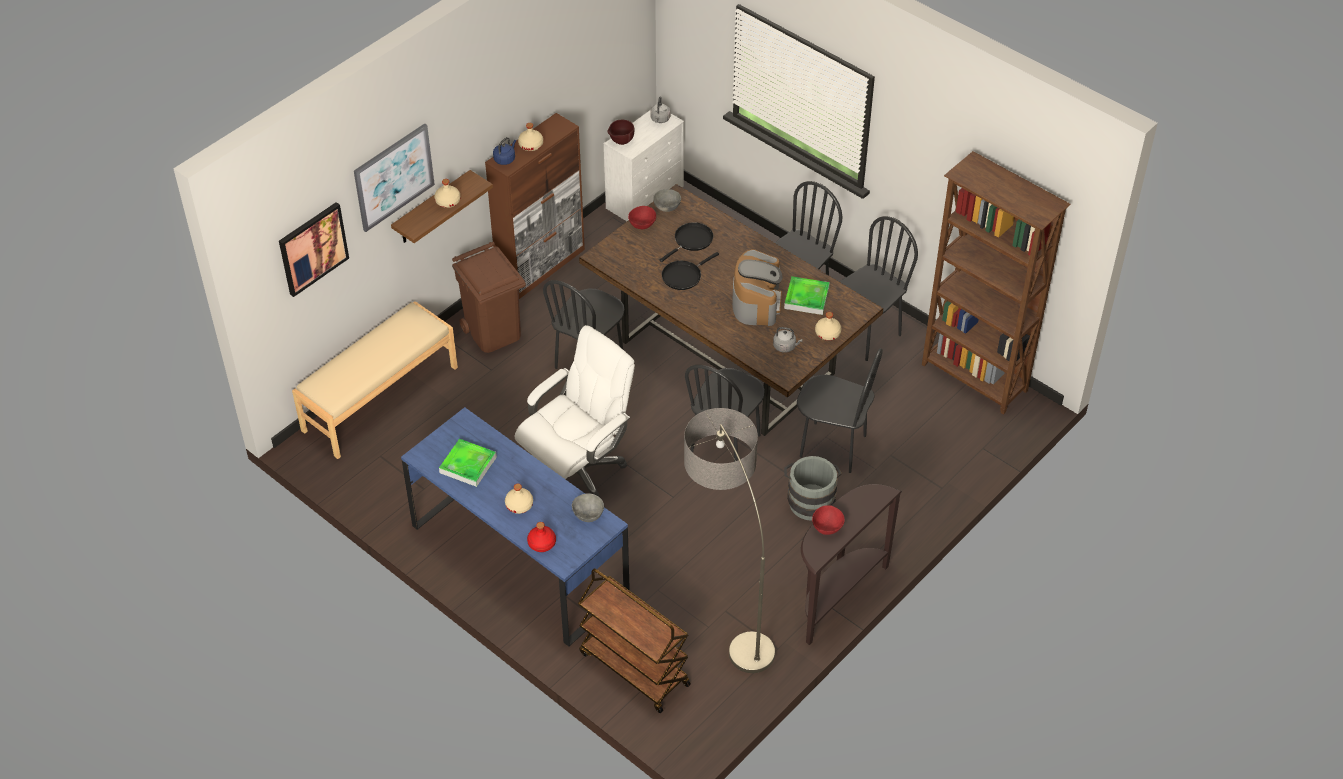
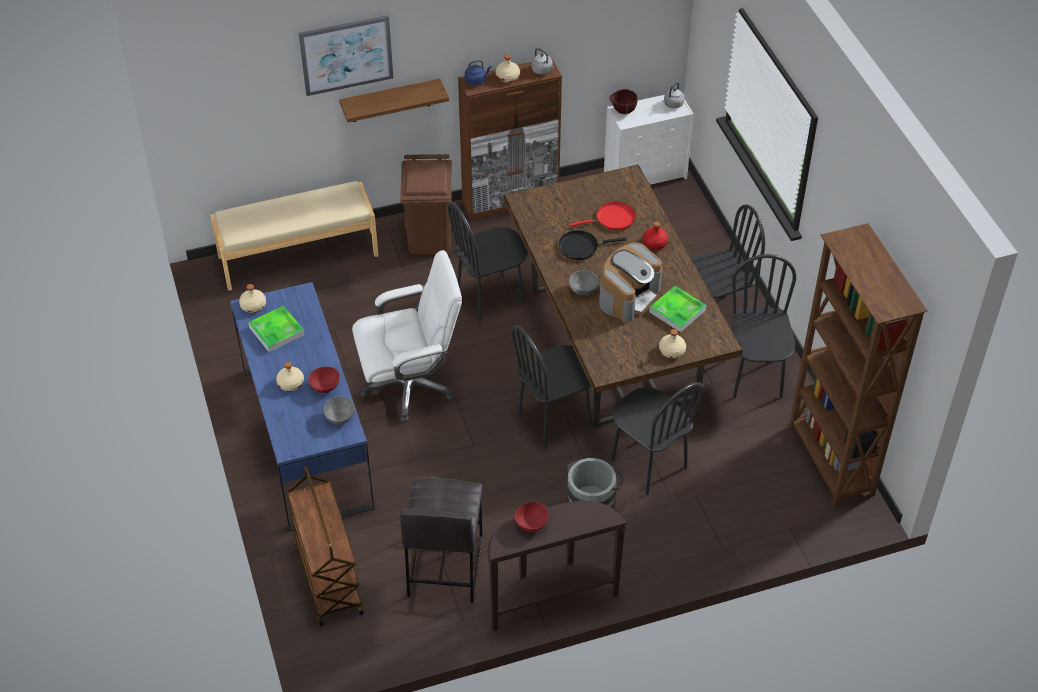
camera: 30 degrees right, 0 degrees up
(312, 248) = (244, 90): picture -> none
(448, 201) = (400, 98): beige bottle -> beige bottle (253, 306)
(541, 543) = (283, 424): red bottle -> red bottle (654, 243)
(643, 224) = (580, 188): red bowl -> red bowl (325, 387)
(666, 207) = (612, 181): grey bowl -> grey bowl (582, 290)
(691, 241) = (612, 219): black frying pan -> red frying pan
(727, 611) = (444, 566): floor lamp -> grey stool
(785, 346) = (624, 346): grey kettle -> grey kettle (543, 70)
(865, 335) = (755, 377): black chair -> black chair turned 75 degrees counterclockwise

